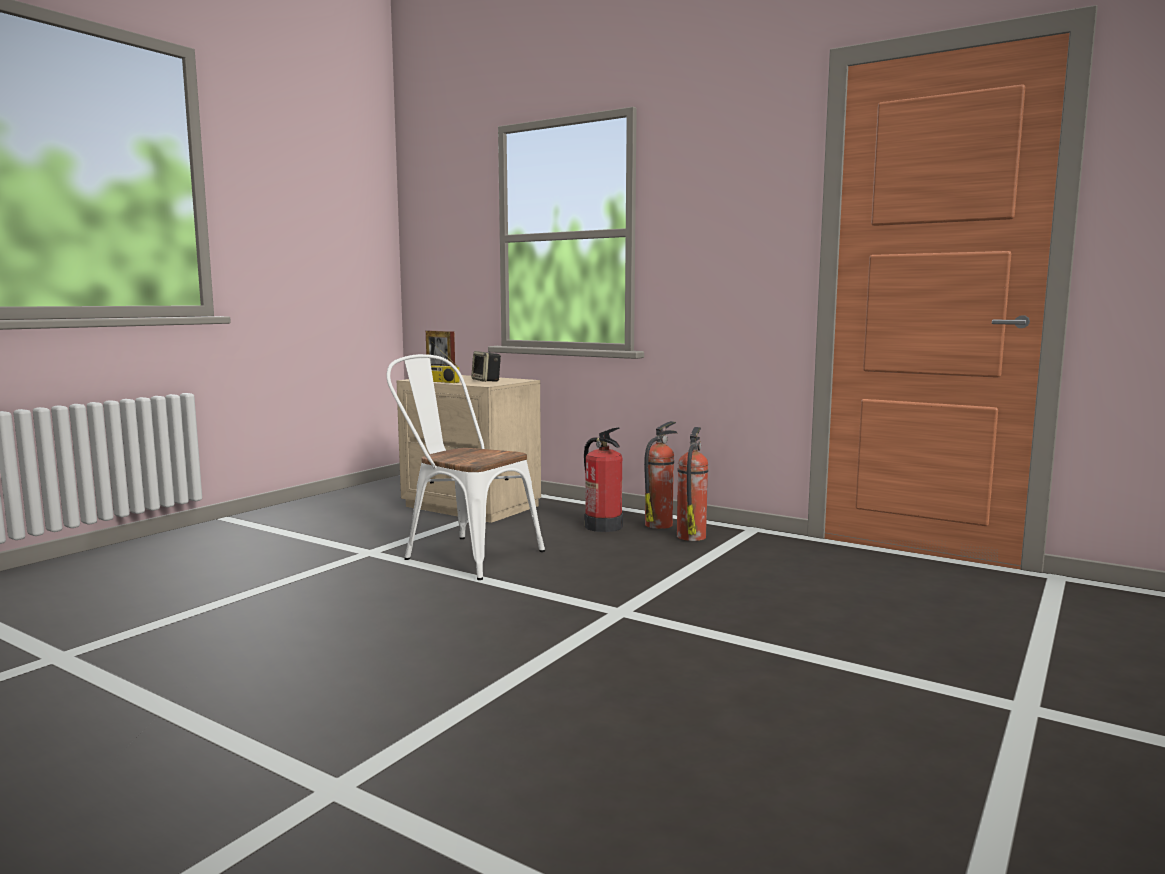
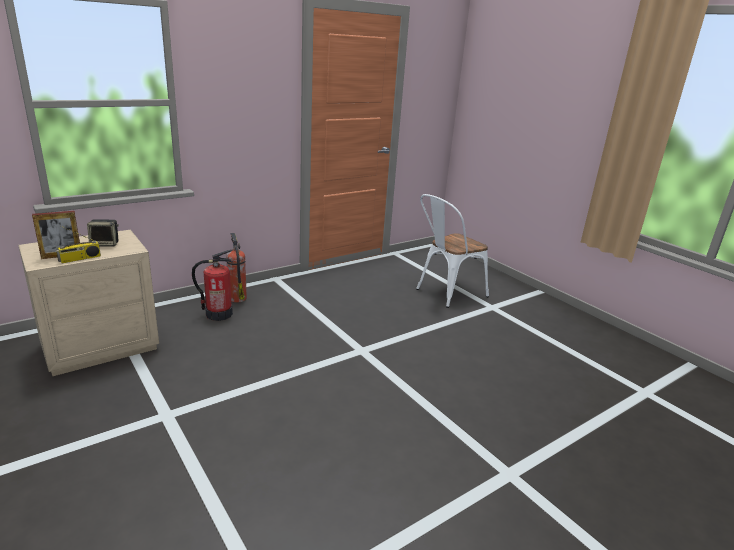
camera: 70 degrees left, 15 degrees up
(464, 554) = (218, 375): white chair -> white chair (446, 293)
(691, 536) = (268, 297): fire extinguisher -> none

